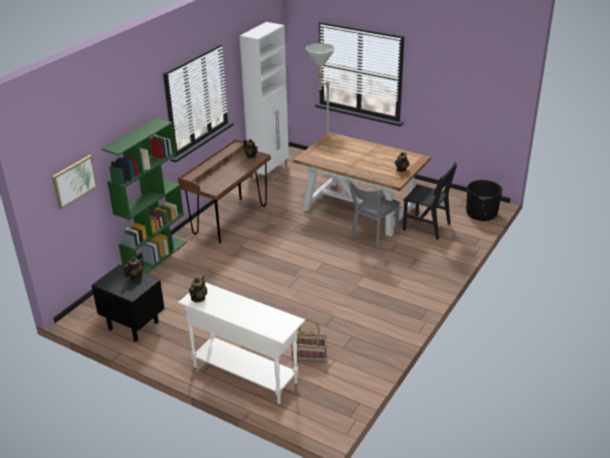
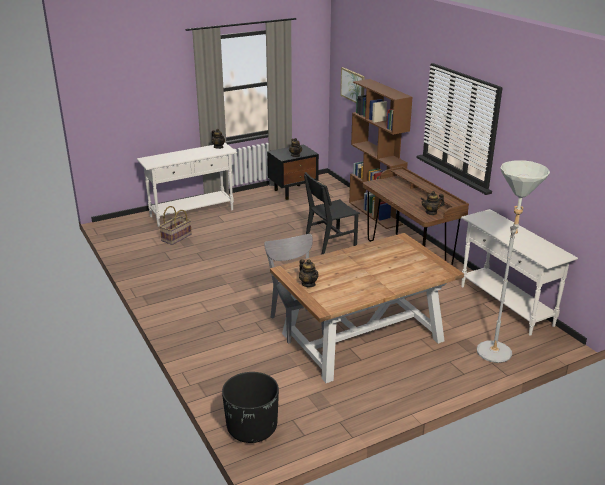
camera: 120 degrees right, 5 degrees down
(156, 257) = (375, 213): green bookcase -> brown bookcase
(269, 172) = (506, 306): white cabinet -> white console table
(426, 227) = (273, 366): black chair -> black chair (330, 244)

